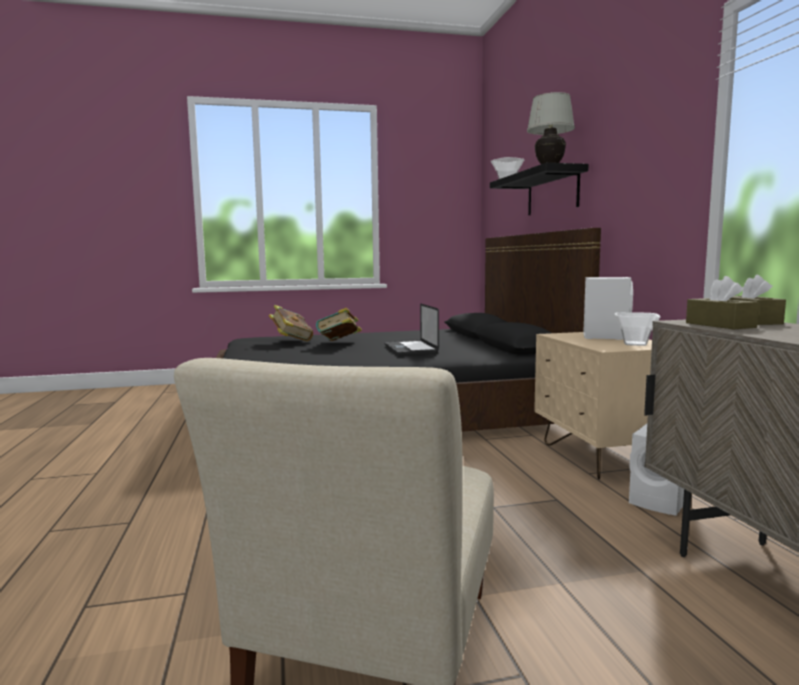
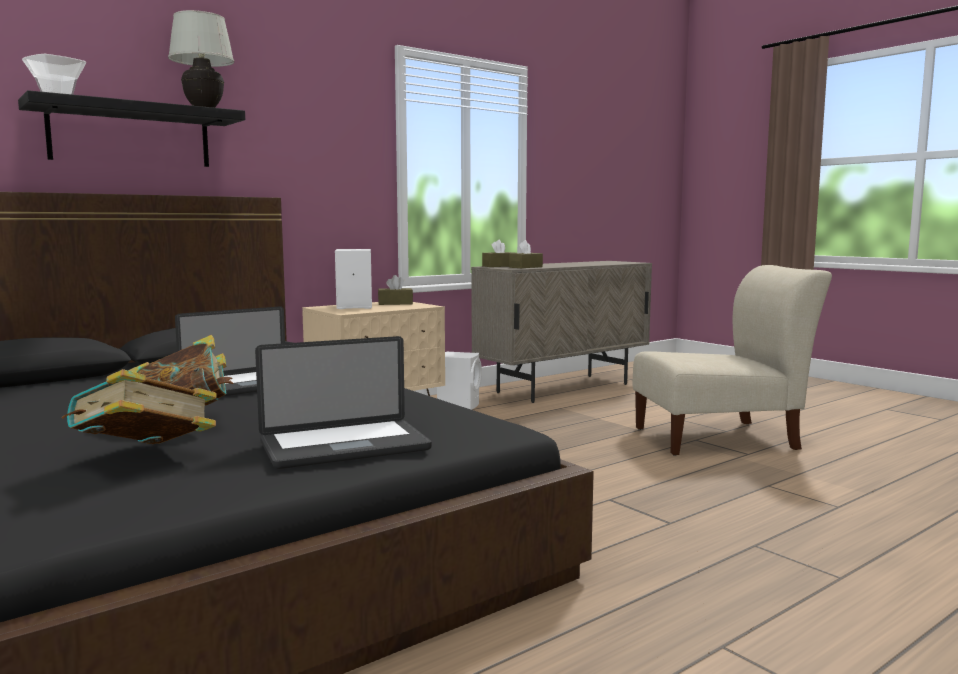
camera: 115 degrees left, 0 degrees up
(260, 354) = (345, 446): none -> laptop
(636, 344) = (395, 303): bowl -> brown tissue box

